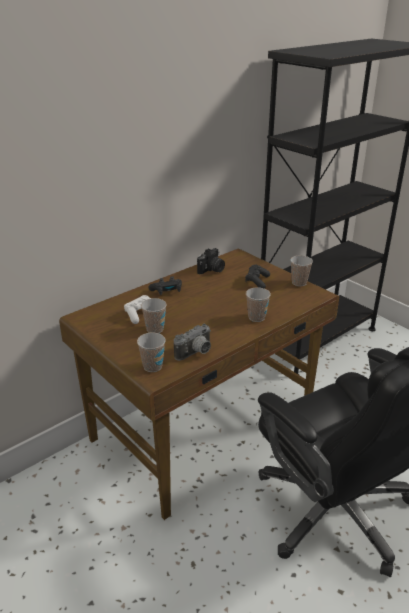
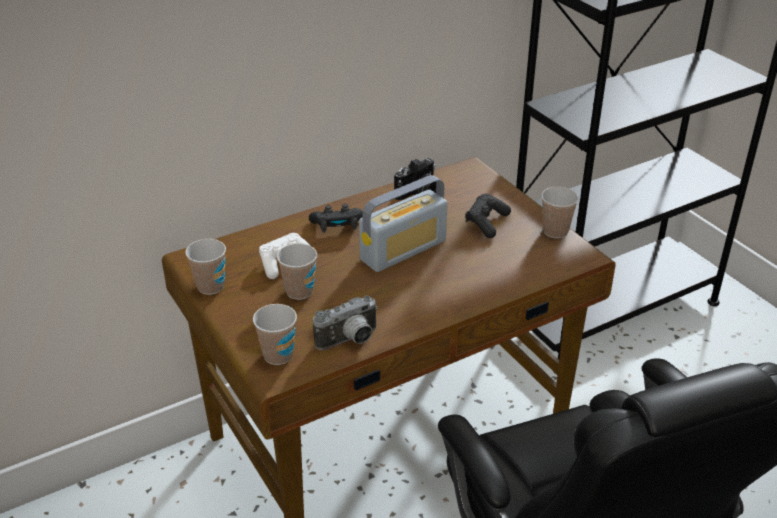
camera: 10 degrees right, 5 degrees up
(212, 300) = (403, 250): none -> radio
(256, 317) = (464, 288): cup -> cup (210, 286)

